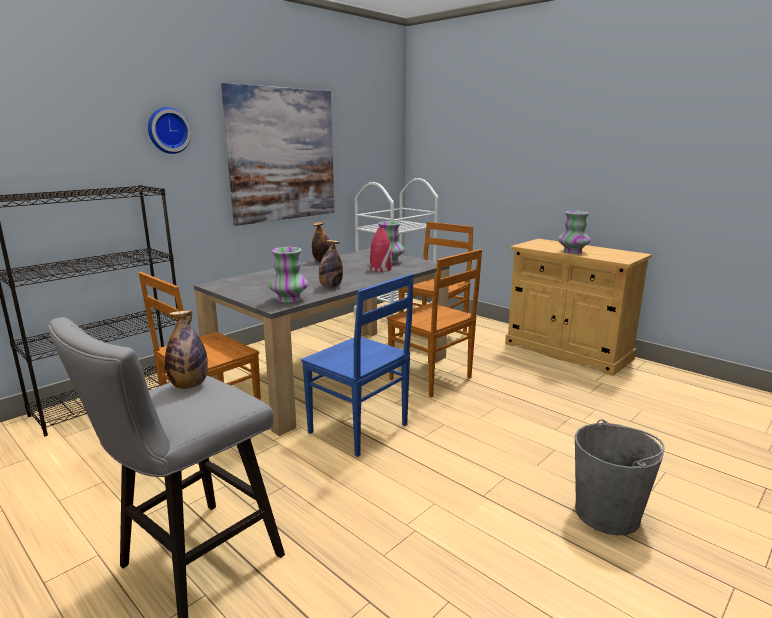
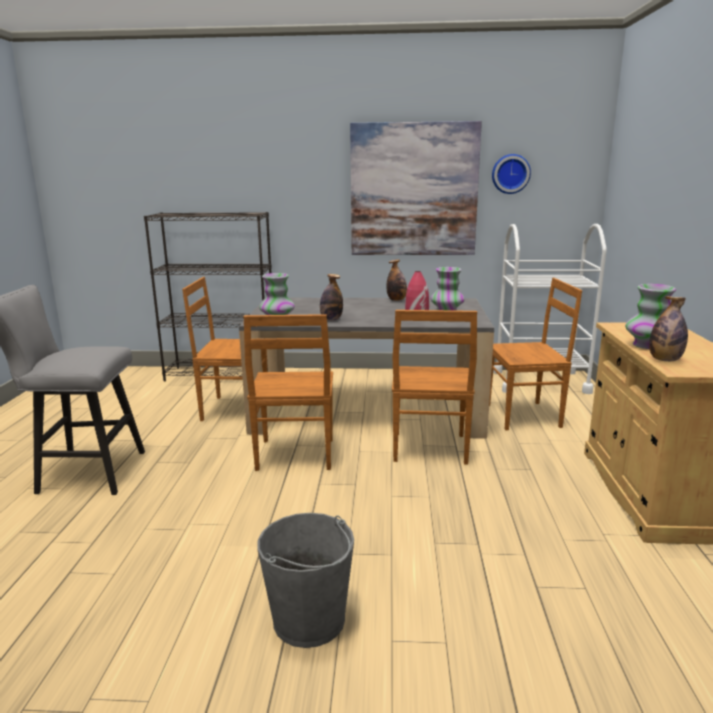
camera: 50 degrees right, 0 degrees up
(168, 130) = (297, 167): wall clock -> wall clock (510, 174)
(189, 385) = (90, 349): bottle -> bottle (664, 360)
(360, 429) = (295, 456): blue chair -> brown chair

